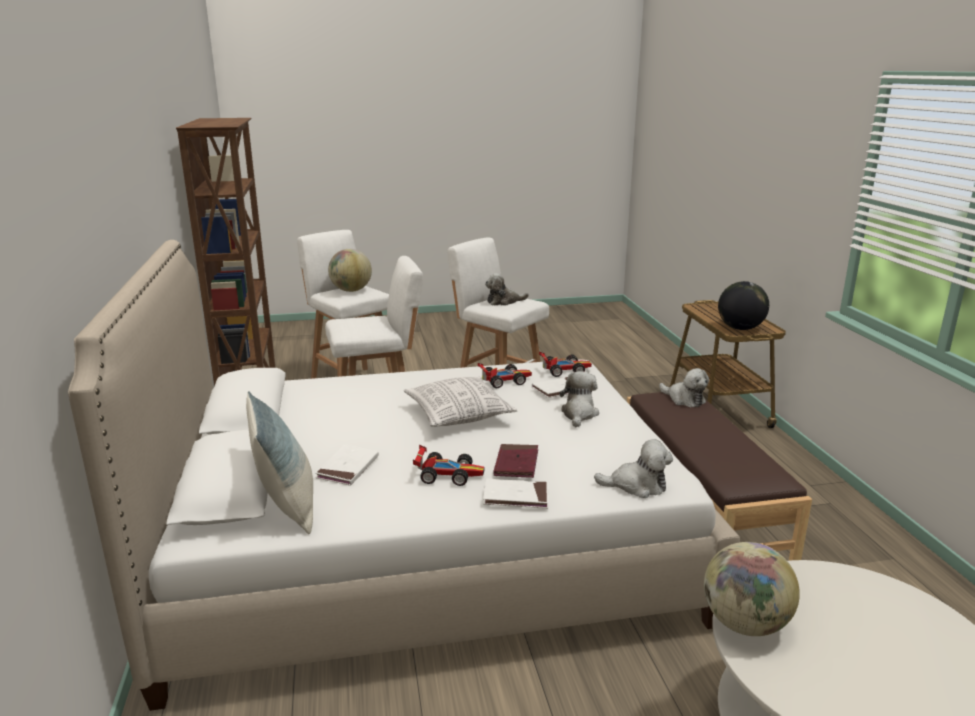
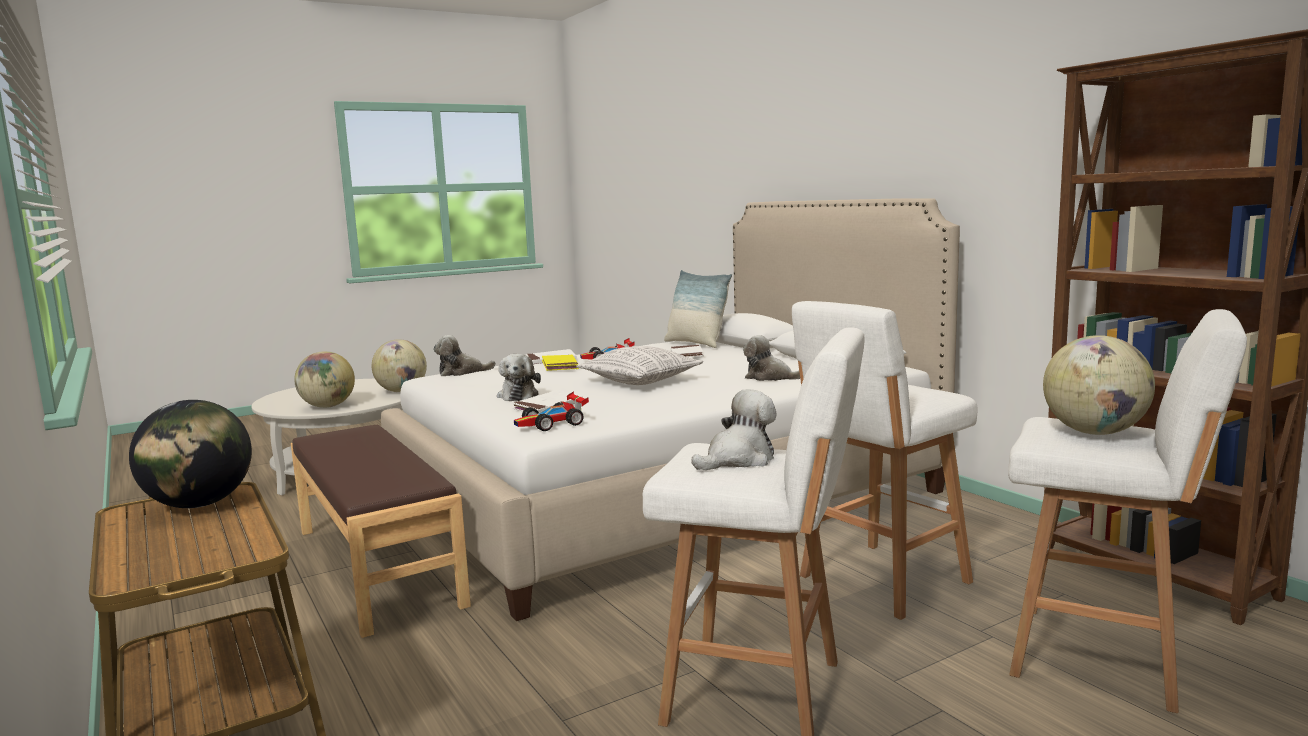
camera: 160 degrees right, 10 degrees down
(504, 380) = (623, 406): toy car -> none
(516, 464) = (560, 365): red book -> yellow book
(684, 399) = (374, 488): plush toy -> plush toy (769, 377)
(837, 588) = (327, 406): none -> globe

